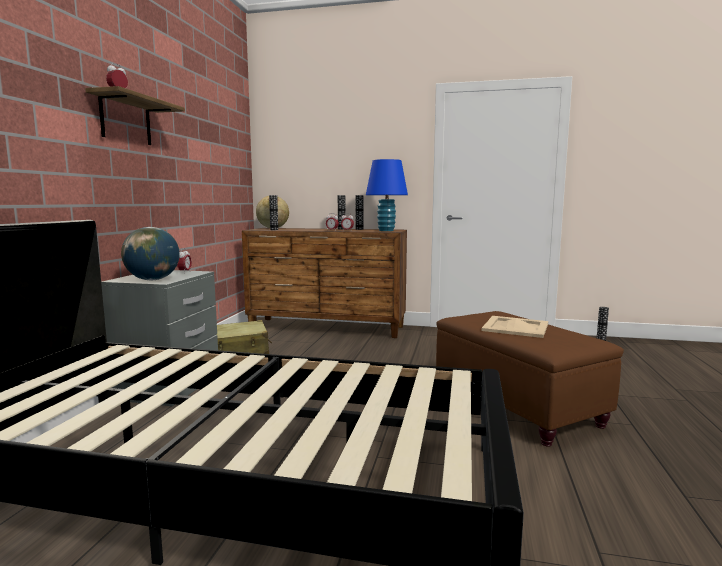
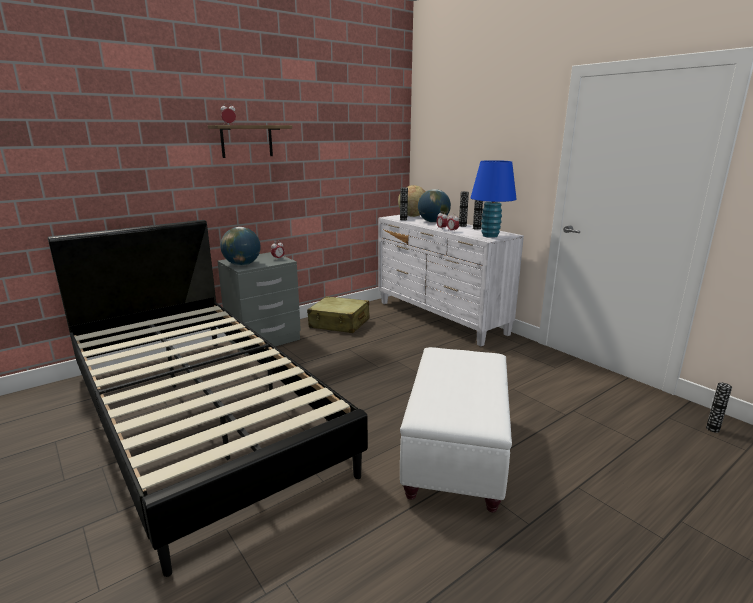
camera: 40 degrees right, 10 degrees up
(307, 229) = (433, 222): none -> globe
(327, 328) = (440, 318): brown dresser -> white dresser
(516, 327) = (459, 379): beige tray -> none
(517, 406) = (455, 454): brown ottoman -> white ottoman

